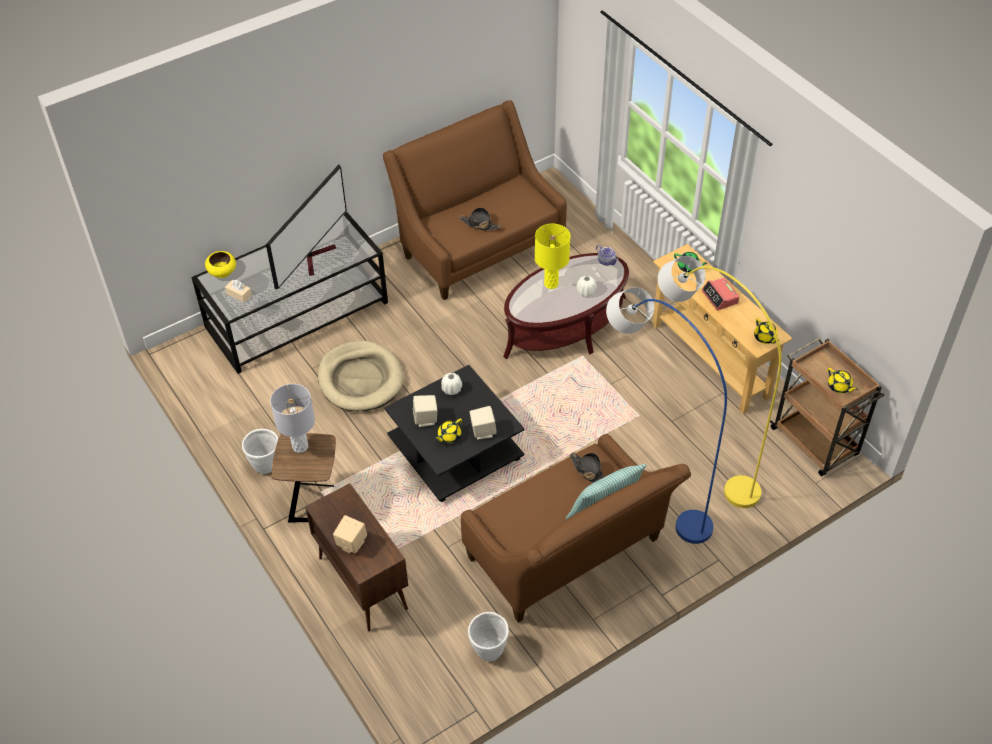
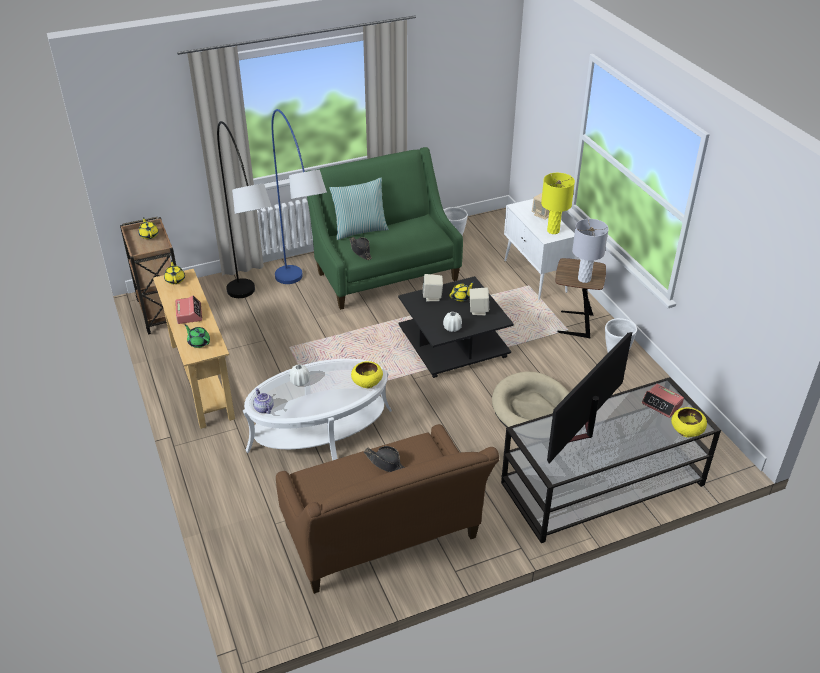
camera: 170 degrees left, 10 degrees down
(239, 294) = (662, 404): beige tissue box -> alarm clock
(362, 582) = (535, 276): brown cabinet -> white cabinet
(522, 300) = (367, 382): none -> yellow bowl
(551, 284) = (331, 394): yellow table lamp -> yellow table lamp (553, 231)
(565, 326) = (320, 430): brown coffee table -> white coffee table
(569, 556) = (384, 272): brown sofa -> green sofa
(697, 448) = (256, 319): yellow floor lamp -> grey floor lamp

